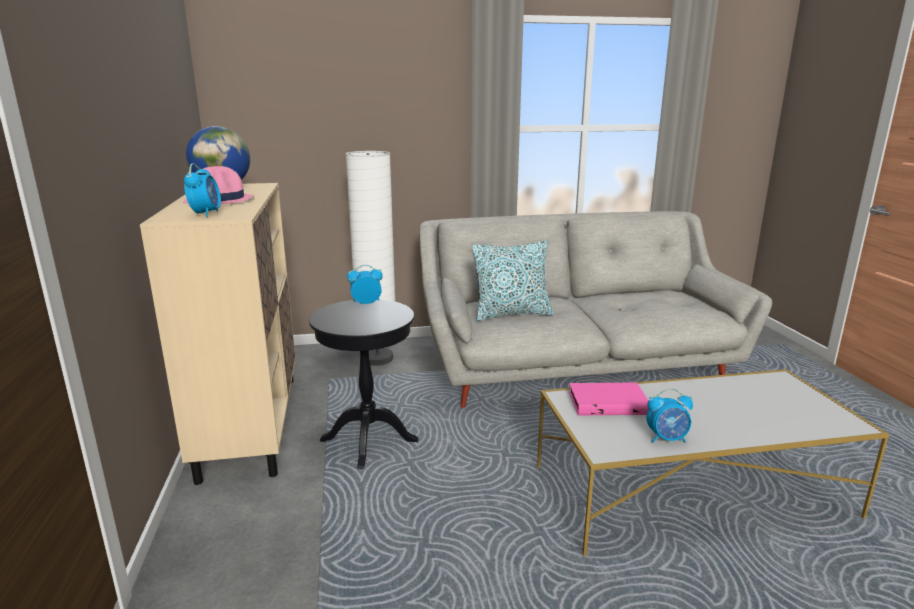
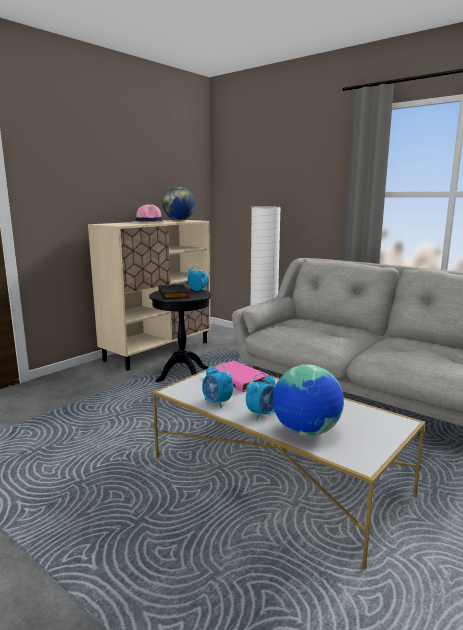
camera: 50 degrees right, 5 degrees down
(206, 214) = (119, 224): alarm clock -> alarm clock (262, 414)
(358, 318) = (175, 294): none -> black book
(512, 314) = (303, 327): pillow -> none
(777, 422) = (306, 431): none -> globe

